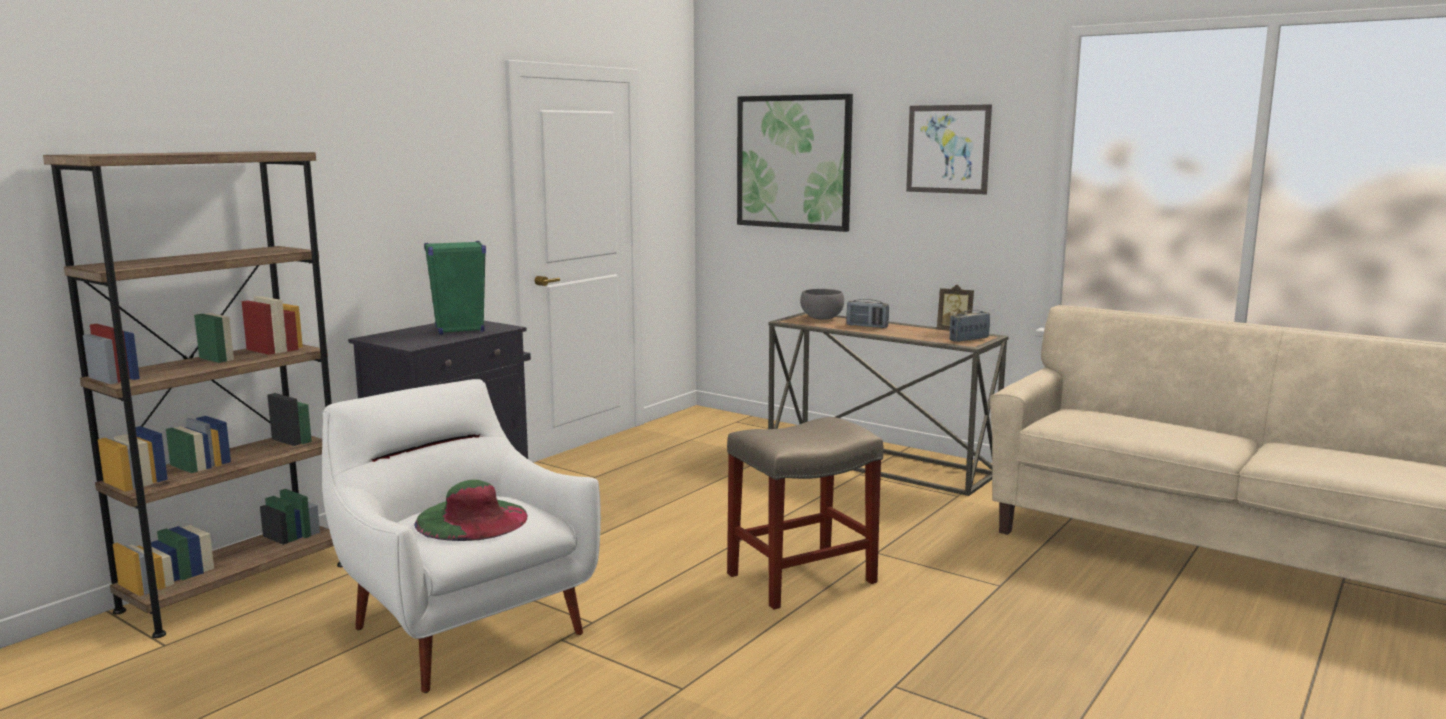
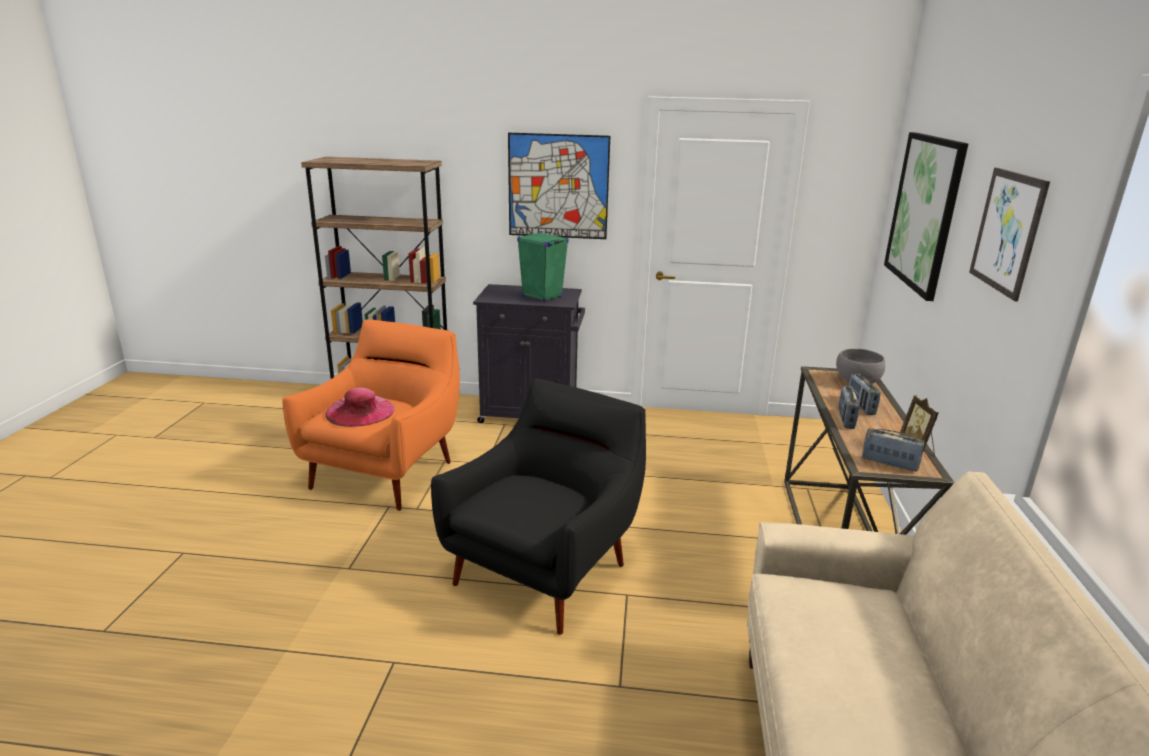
camera: 60 degrees right, 10 degrees up
(423, 179) = (558, 186): none -> picture
(463, 627) = (386, 472): white armchair -> orange armchair
(472, 519) = (360, 411): green hat -> pink hat
(803, 577) = (545, 570): beige stool -> black armchair
(886, 333) = (845, 419): none -> radio

